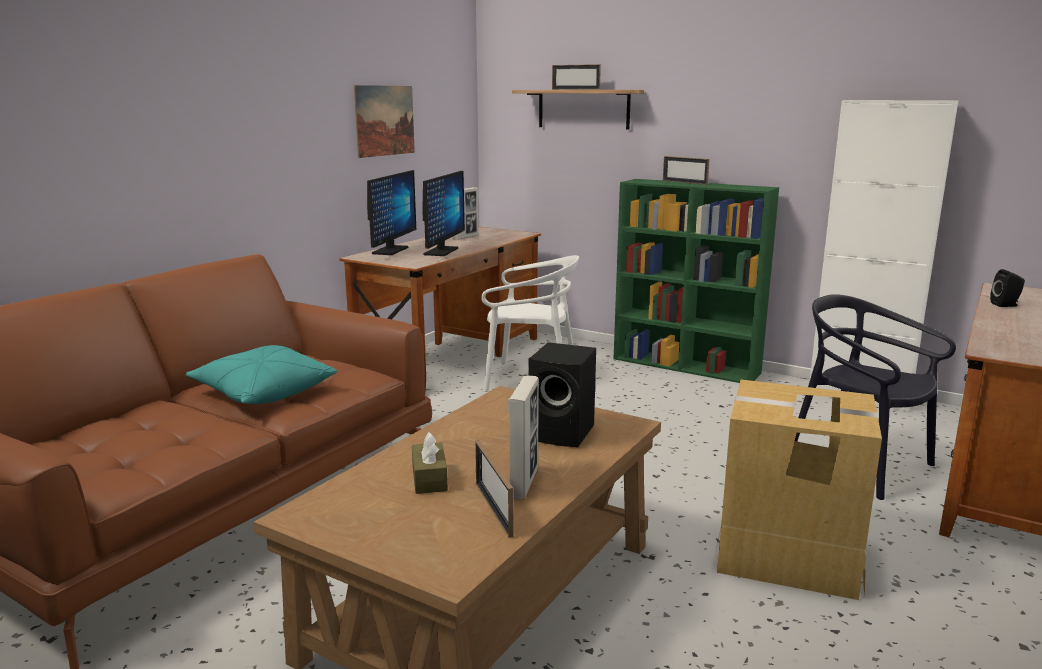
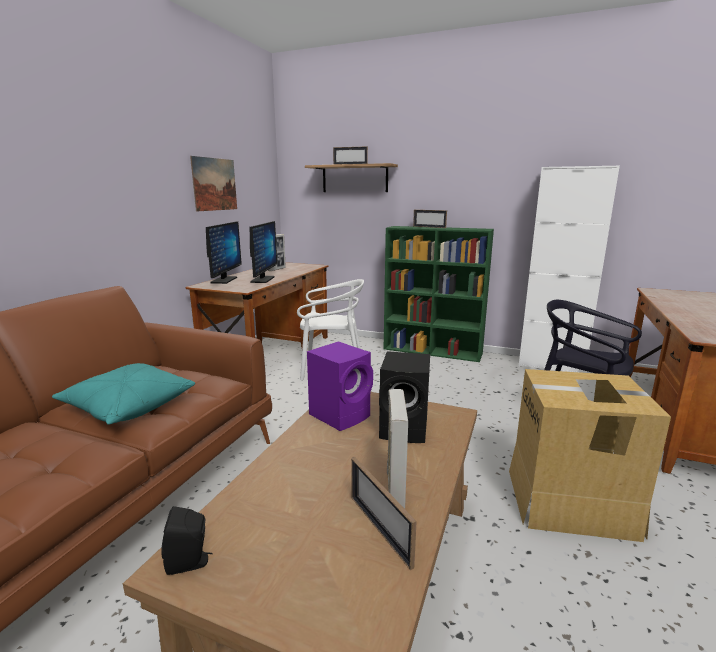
camera: 10 degrees left, 0 degrees up
(429, 479) = (304, 495): brown tissue box -> none
(496, 415) = (341, 415): none -> purple speaker
(1006, 305) = (670, 302): black speaker -> black speaker (190, 563)

